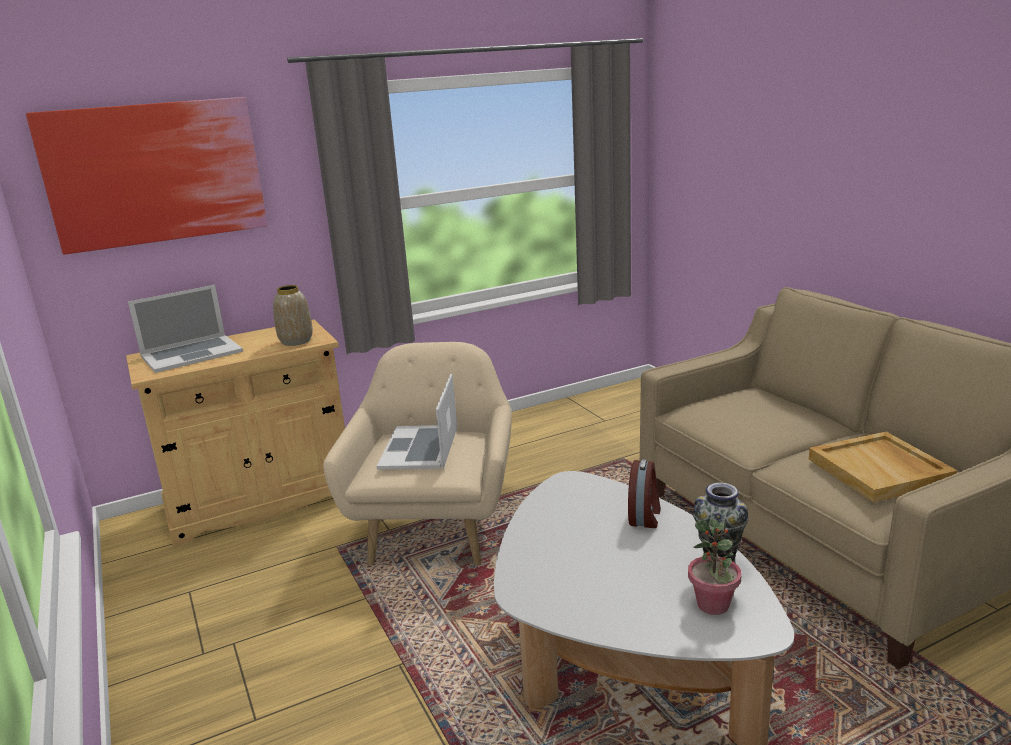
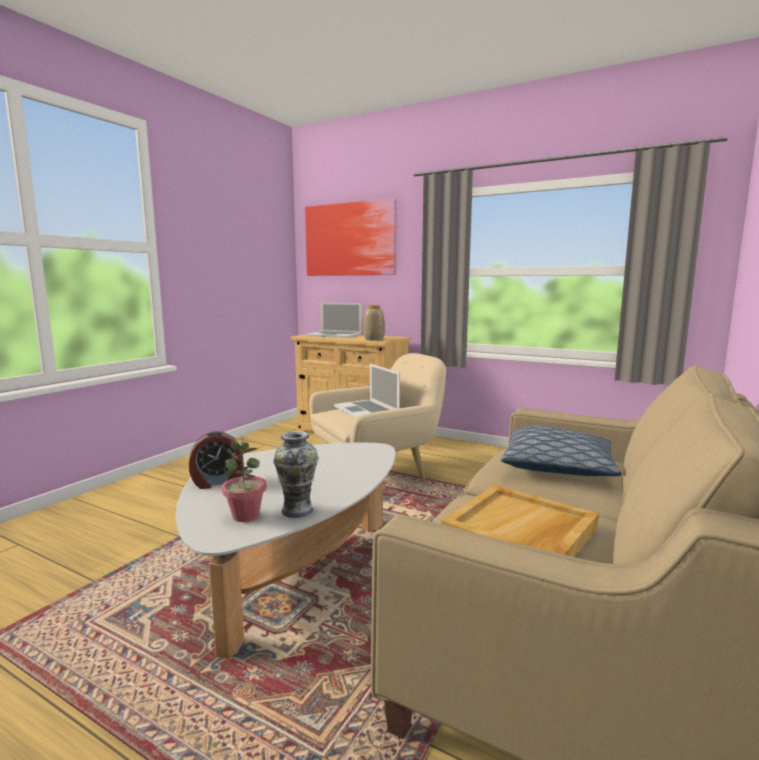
camera: 55 degrees right, 10 degrees down
(420, 448) = (366, 410): laptop -> laptop turned 90 degrees counterclockwise
(645, 516) = (351, 475): alarm clock -> alarm clock (218, 482)
(752, 413) = (558, 466): none -> pillow

